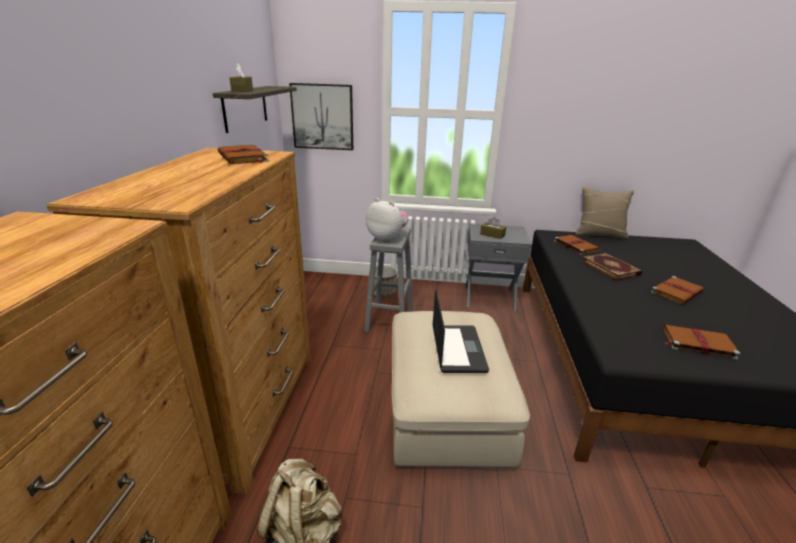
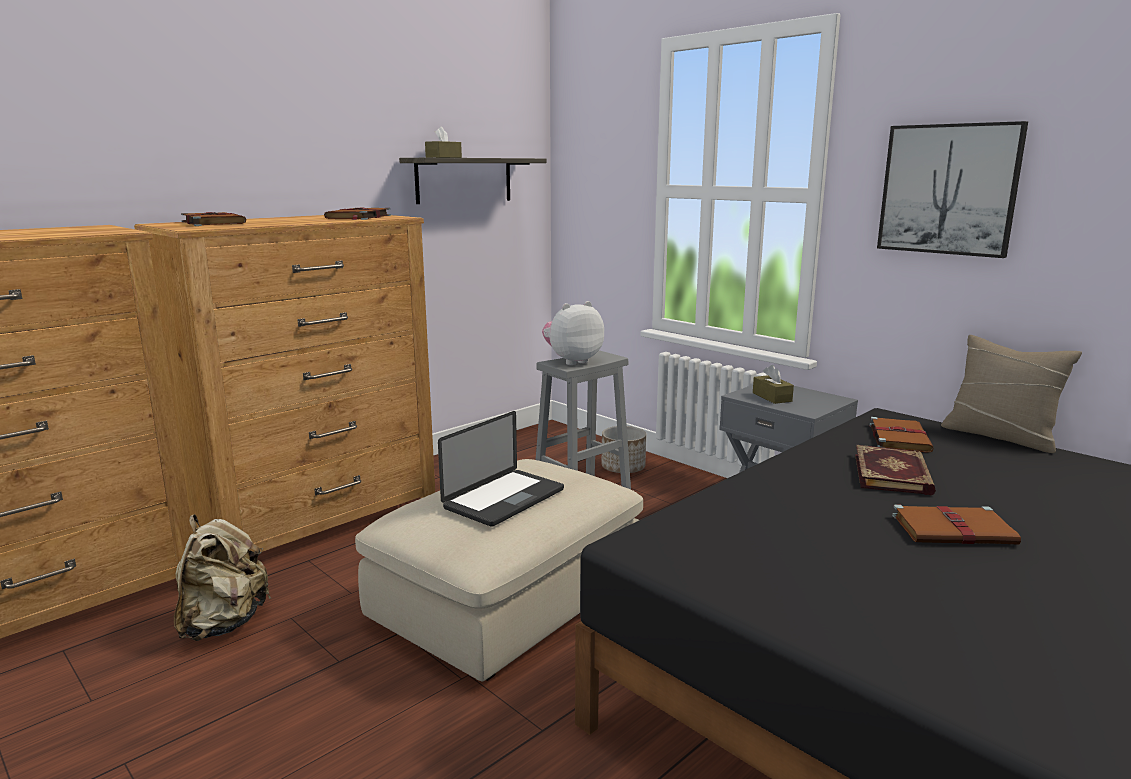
camera: 40 degrees right, 10 degrees down
(322, 117) = (591, 200): picture -> picture (948, 189)
(387, 238) = (572, 361): plush toy -> plush toy turned 105 degrees counterclockwise
(696, 343) = (807, 580): brown book -> brown book (213, 222)

